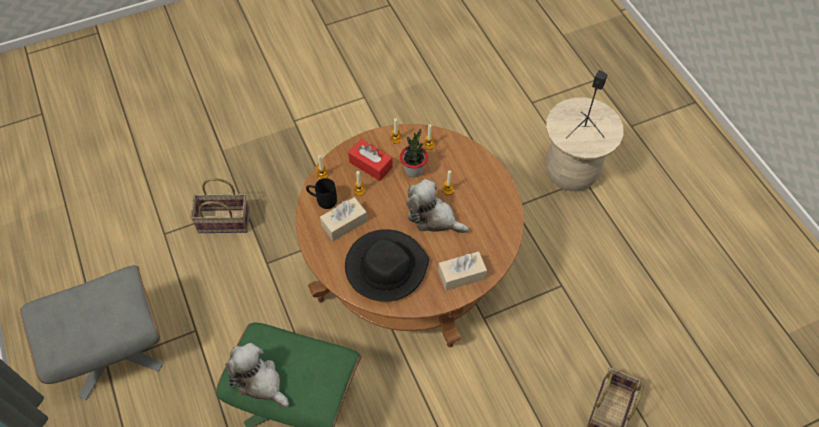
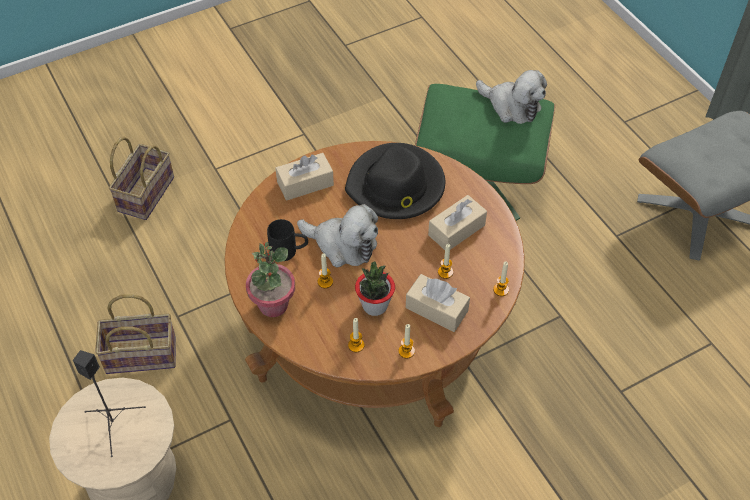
camera: 175 degrees right, 5 degrees down
(222, 222) = (640, 364): basket -> basket (143, 354)
(322, 200) = (492, 257): black mug -> black mug (289, 251)
(370, 165) = (436, 309): red tissue box -> beige tissue box
(485, 176) = (273, 305): none -> potted plant

